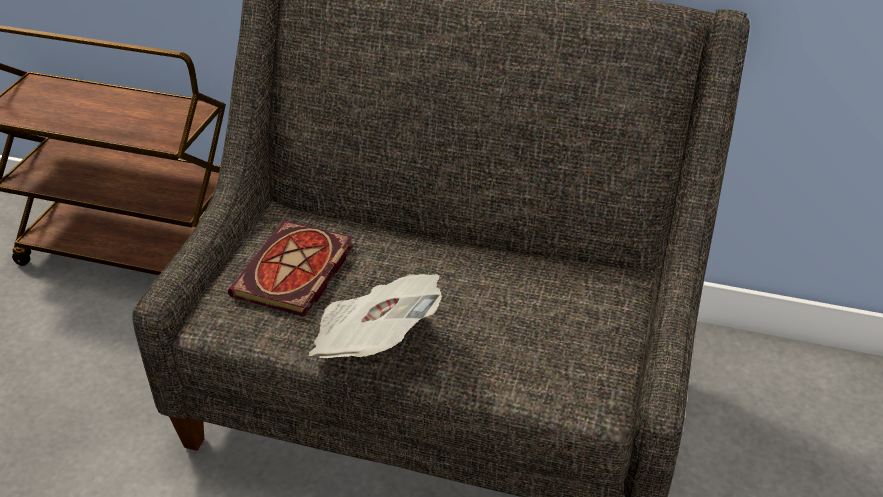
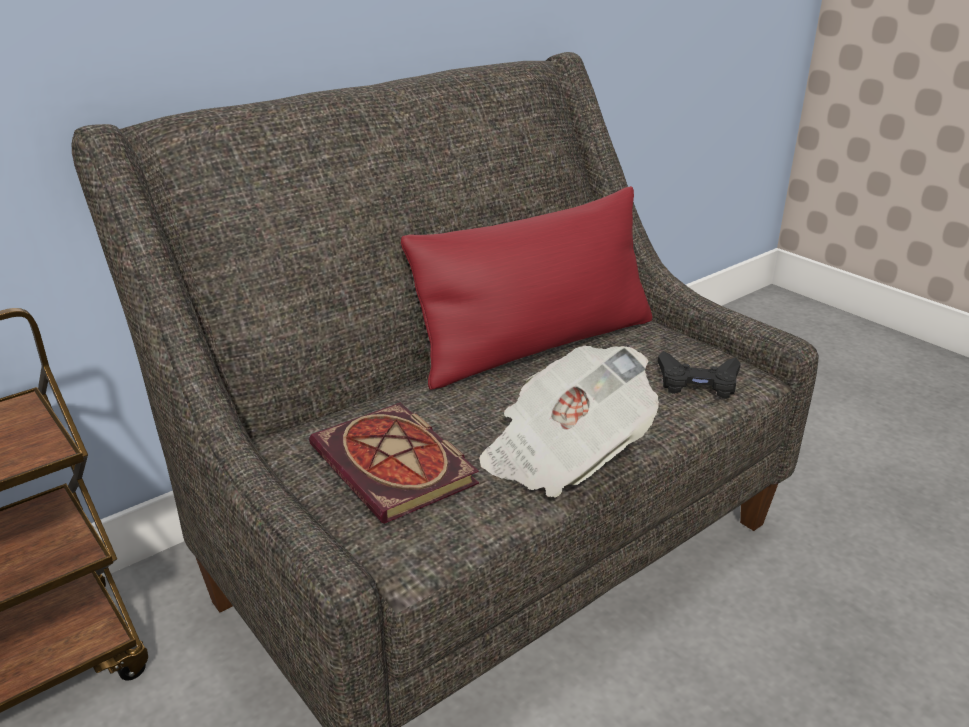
camera: 55 degrees left, 10 degrees down
(518, 264) = (537, 346): none -> red pillow
(555, 374) = (697, 382): none -> black game controller

